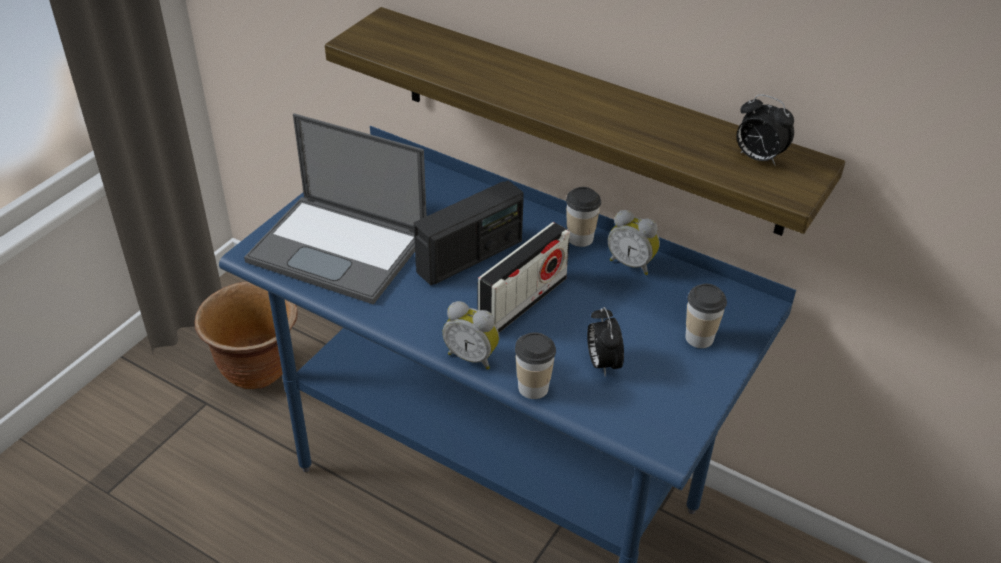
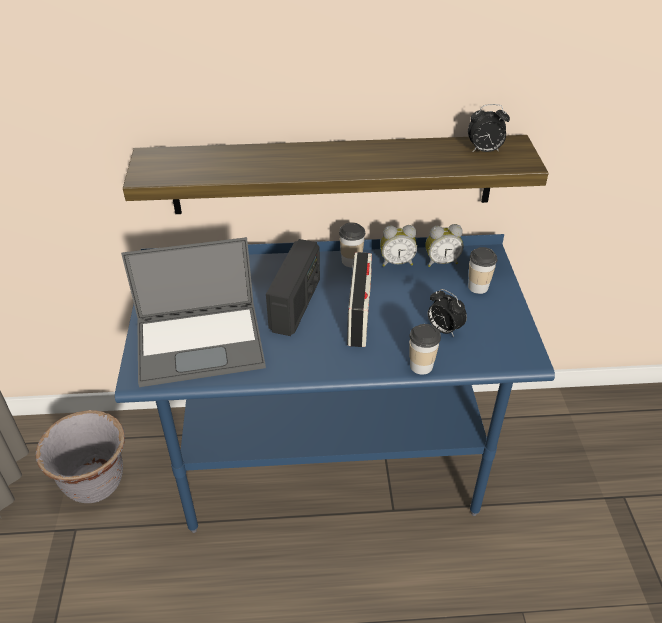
camera: 35 degrees left, 0 degrees up
(257, 370) = (95, 483): brown planter -> grey planter
(472, 356) = (365, 367): alarm clock -> alarm clock (441, 262)

